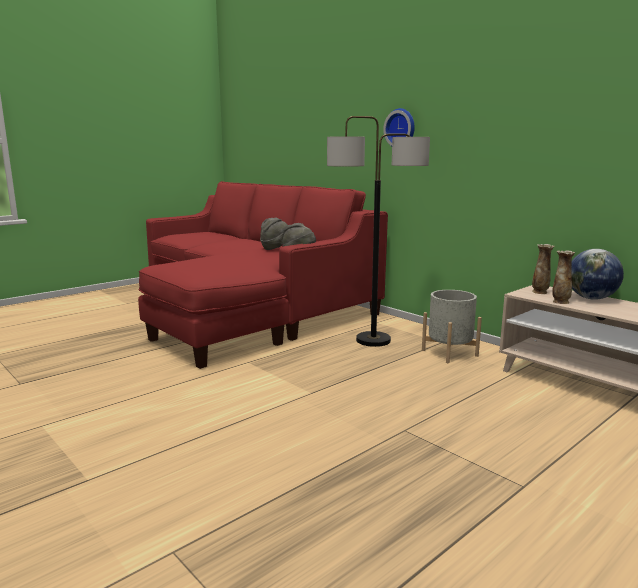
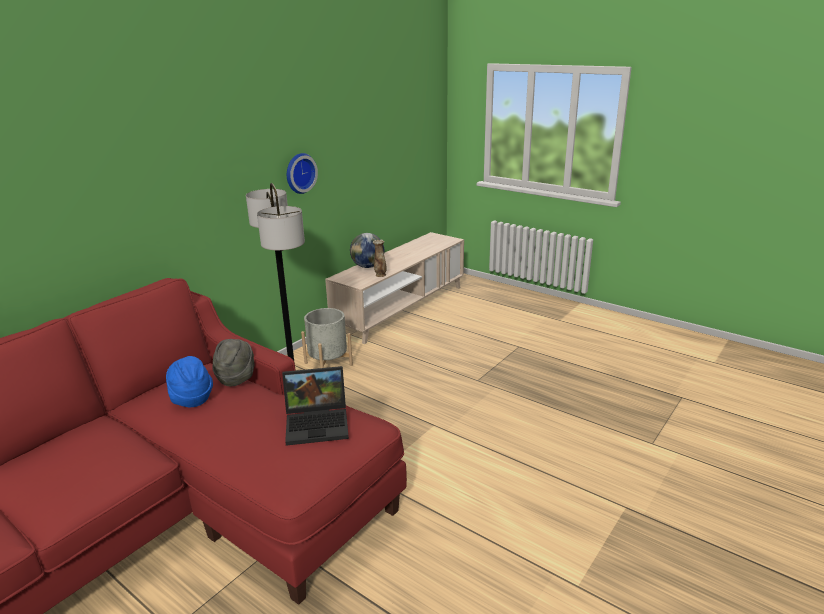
camera: 100 degrees left, 10 degrees up
(213, 265) = (319, 423): none -> laptop
(276, 248) = (191, 398): grey hat -> blue hat
(401, 128) = (170, 187): wall clock -> wall clock (299, 173)
(540, 292) = (354, 279): vase -> none

